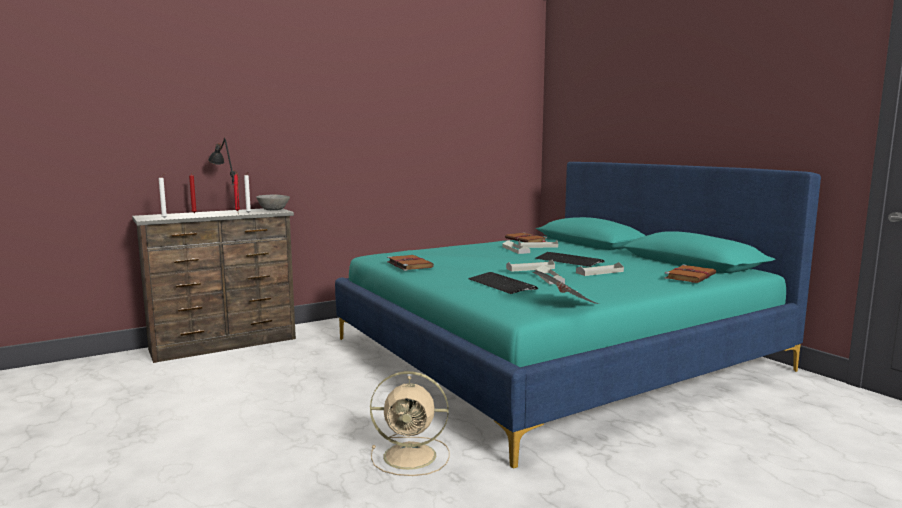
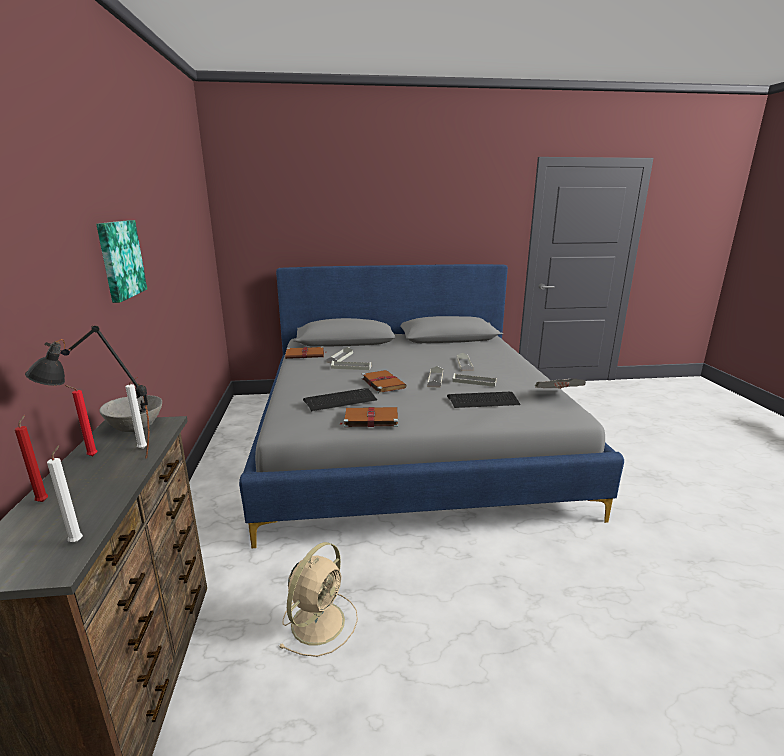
camera: 65 degrees left, 10 degrees up
(346, 126) = (120, 259): none -> picture
(412, 456) = (583, 565): beige fan -> beige fan (319, 621)
(552, 354) = (409, 443): turquoise bed -> grey bed
(569, 260) = (417, 362): keyboard -> keyboard (340, 400)
(690, 276) = (496, 348): brown book -> brown book (382, 383)

